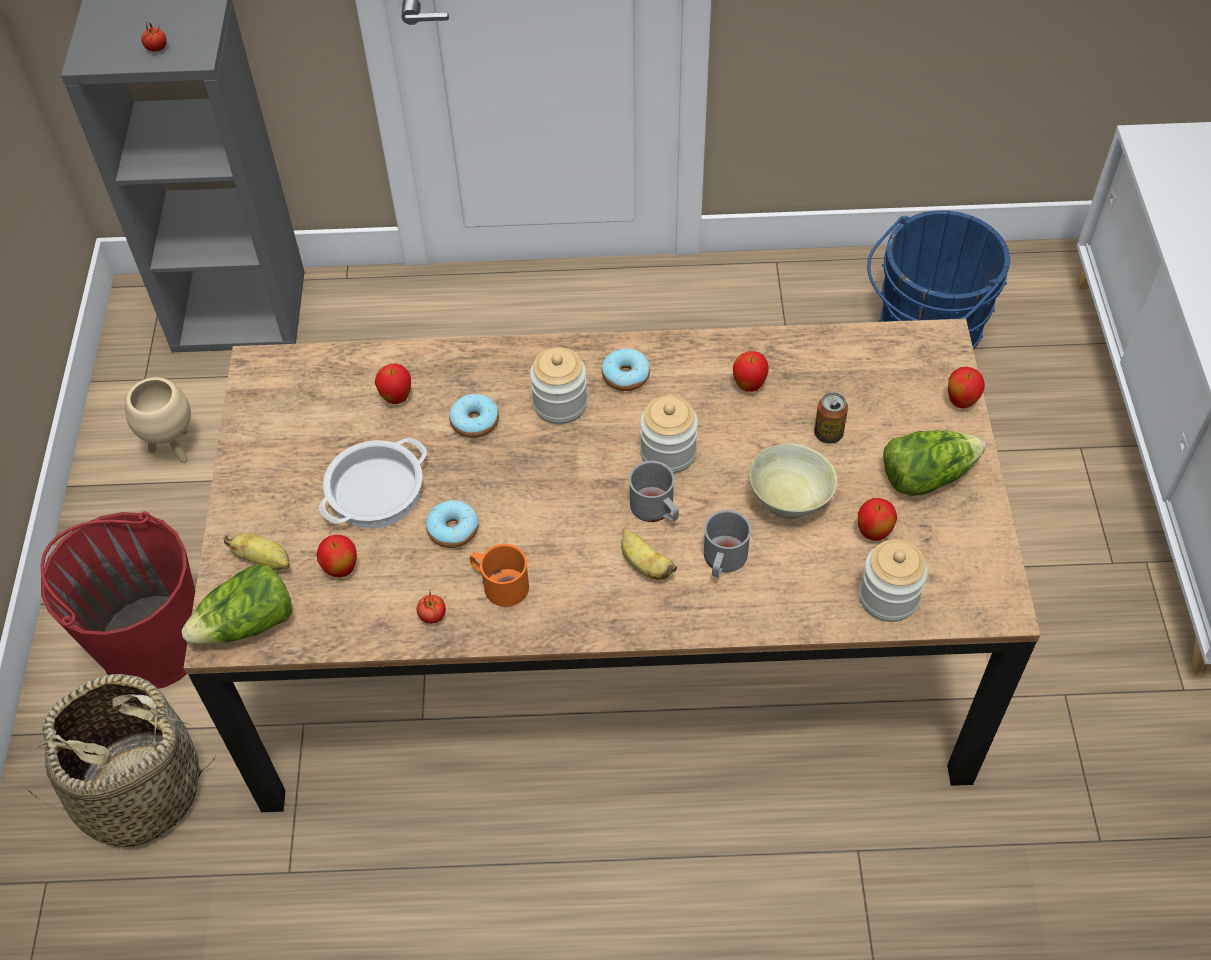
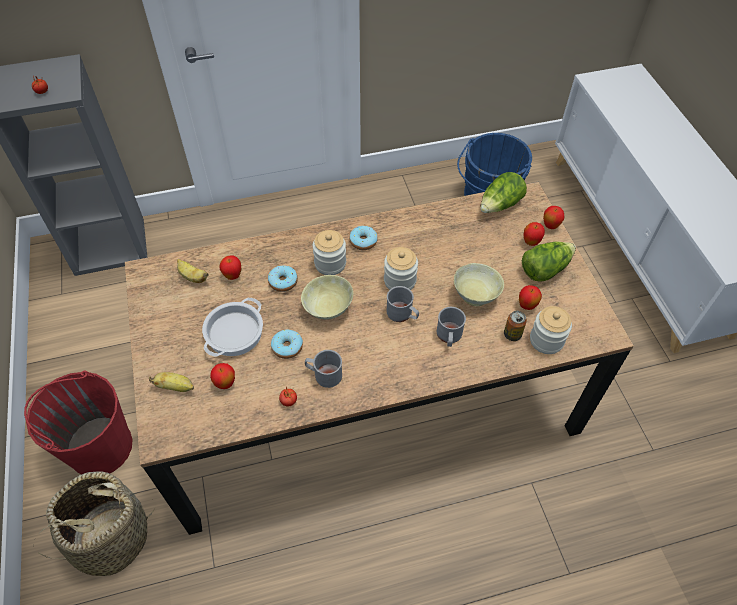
camera: 15 degrees left, 0 degrees up
(173, 447) = (87, 330): beige planter -> none
(248, 624) = (175, 429): lettuce -> lettuce (500, 205)
(500, 584) = (324, 374): orange mug -> grey mug
(535, 478) = (327, 308): none -> beige bowl
(644, 565) = (405, 347): banana -> banana (192, 277)
(749, 386) = (433, 236): apple -> apple (531, 242)
(828, 434) = (485, 255): can -> can (512, 334)

